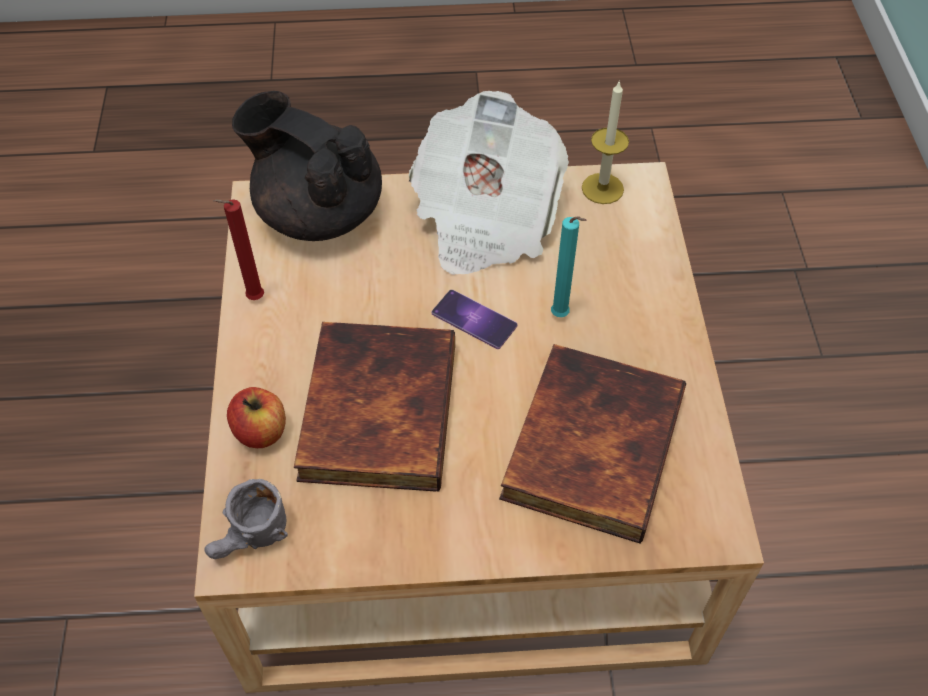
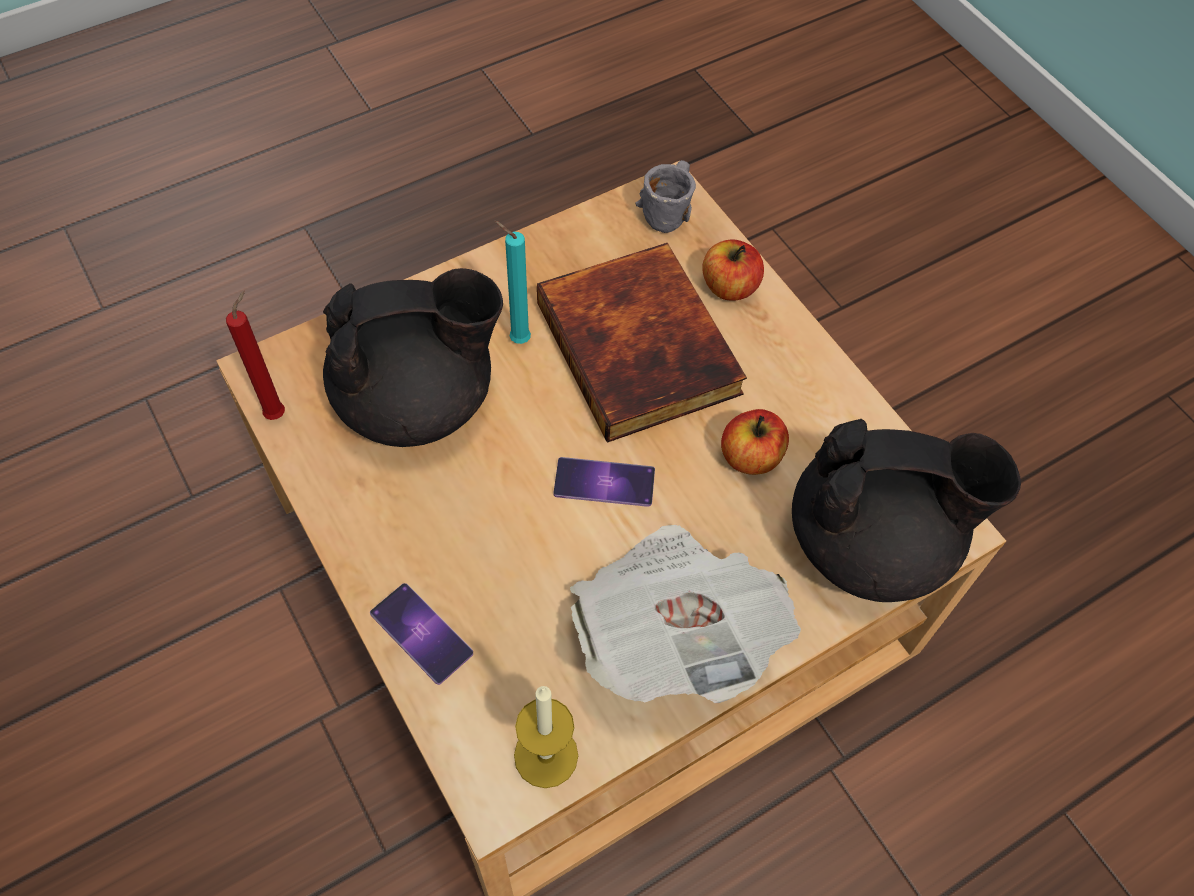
camera: 150 degrees right, 5 degrees up
(253, 299) = (847, 404): red candle -> red candle (278, 413)
(355, 293) = (751, 457): none -> apple
(561, 316) = (509, 528): turquoise candle -> turquoise candle (517, 339)
(589, 444) = (418, 399): book -> black teapot
(654, 278) = (421, 633): none -> phone

